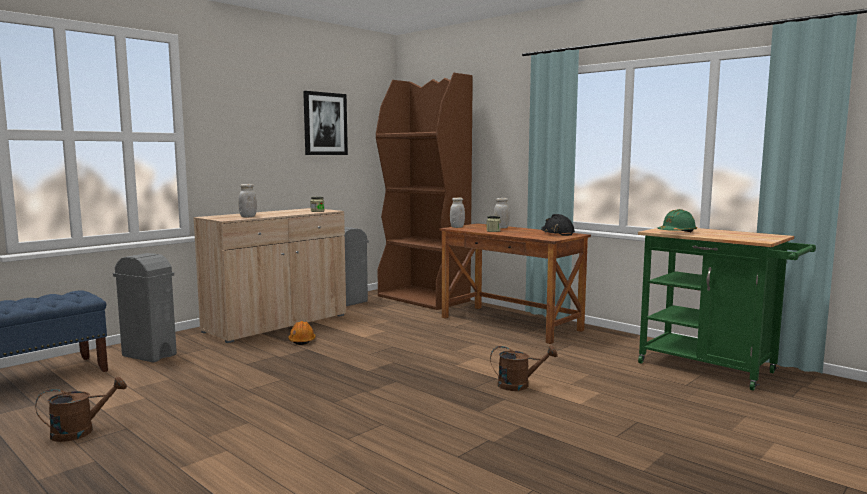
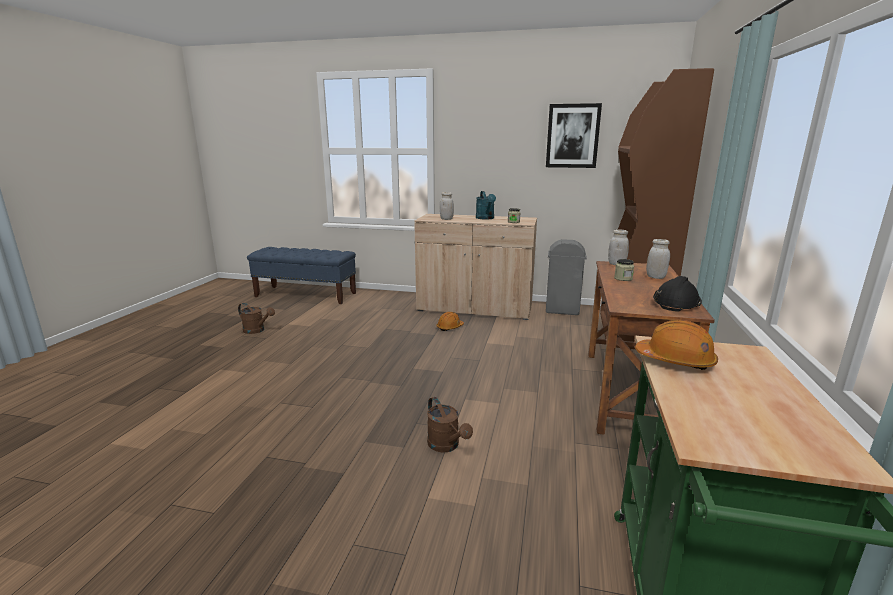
camera: 60 degrees right, 10 degrees up
(149, 355) = (374, 302): grey trash can -> none
(279, 212) = (486, 218): none -> turquoise watering can
(677, 232) = (675, 360): green hard hat -> orange hard hat

